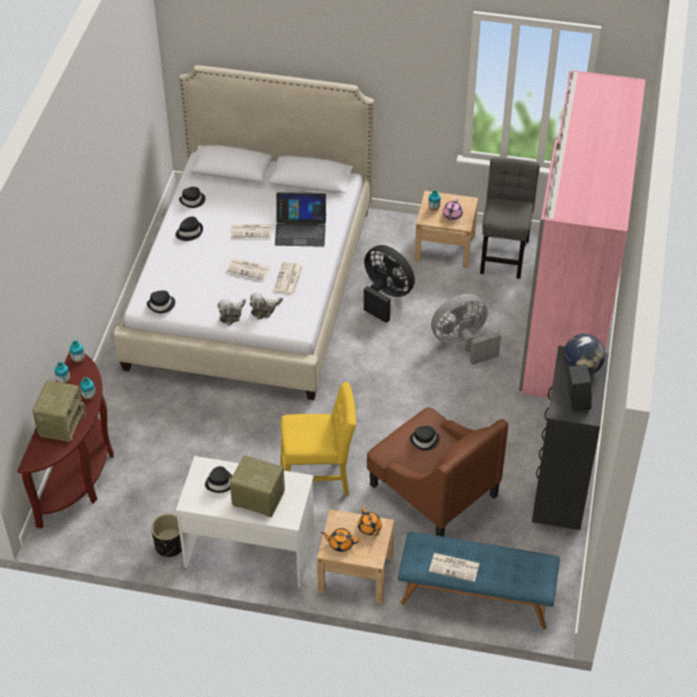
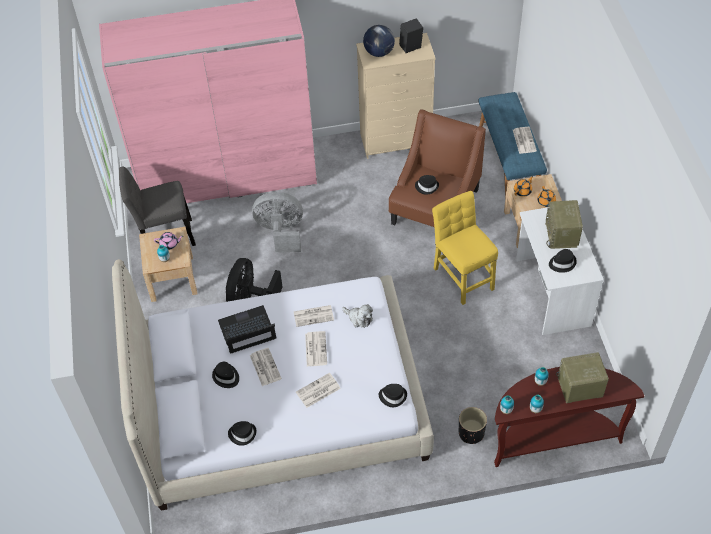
camera: 110 degrees left, 5 degrees up
(169, 545) = (579, 343): black planter -> black planter (471, 433)
(189, 232) = (288, 417): black hat -> black hat (226, 377)
(201, 256) = (317, 391): none -> newspaper
(231, 314) = (376, 339): plush toy -> none
(300, 229) = (247, 330): laptop -> laptop turned 90 degrees counterclockwise
(463, 343) = (281, 232): grey fan -> grey fan turned 135 degrees clockwise
(560, 491) = (396, 140): black dresser -> beige dresser

